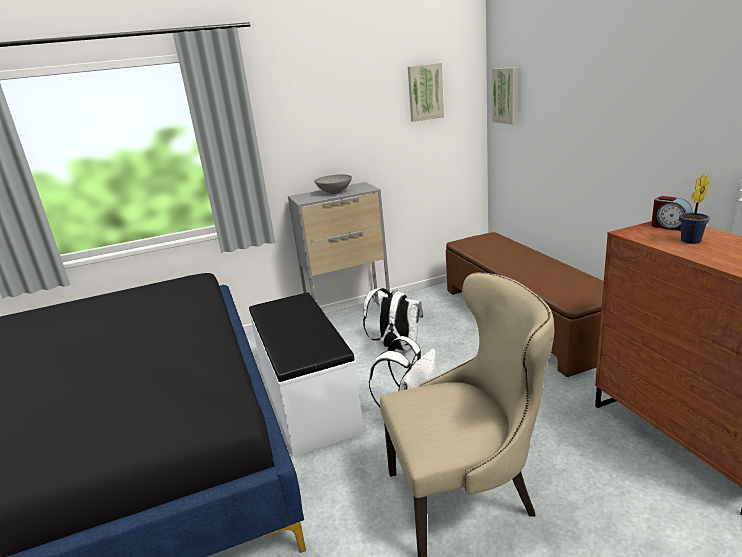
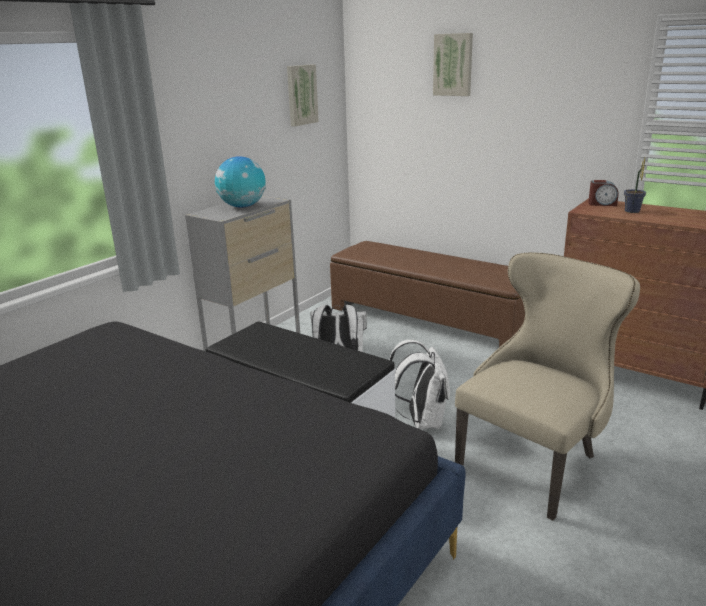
camera: 35 degrees left, 0 degrees up
(335, 192) = (243, 206): grey bowl -> globe
(506, 95) = (376, 100): picture -> picture (453, 65)

